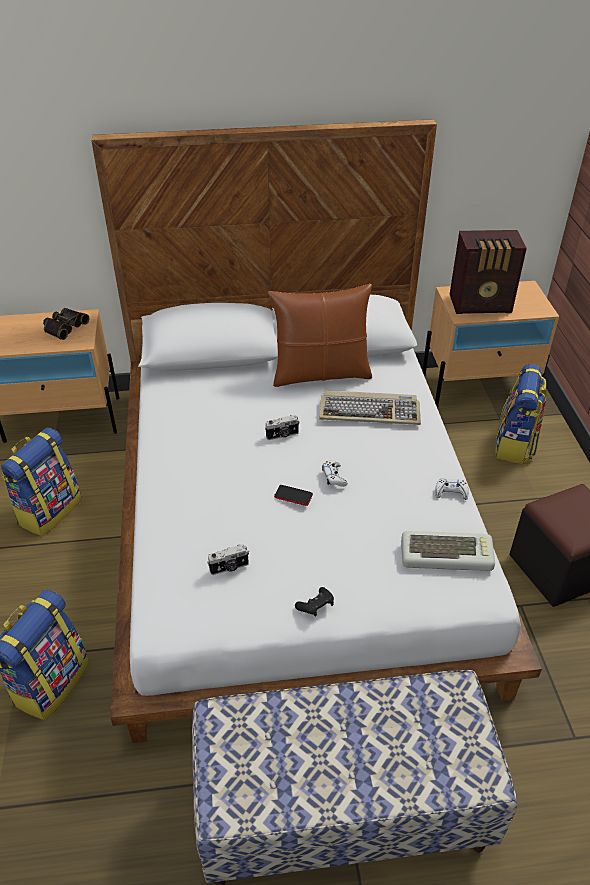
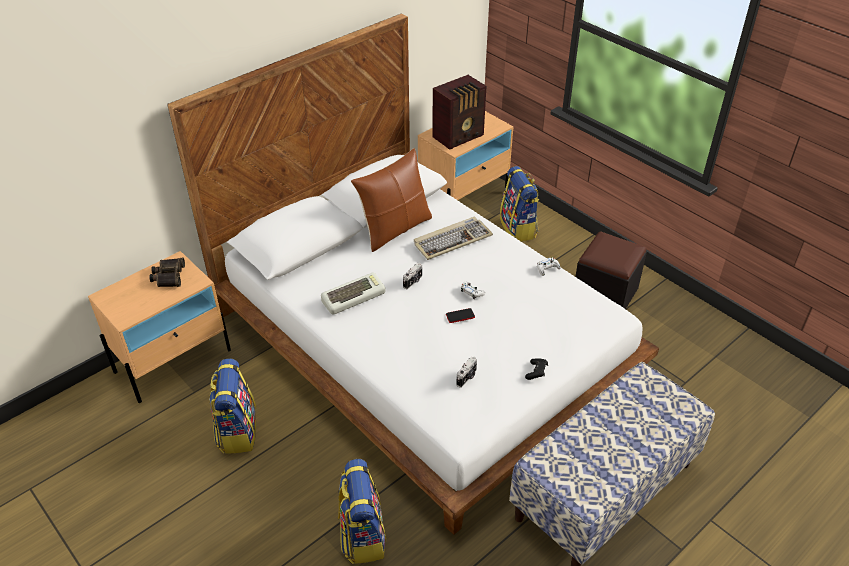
camera: 35 degrees left, 0 degrees up
(447, 554) = (578, 305): keyboard -> keyboard (353, 296)

